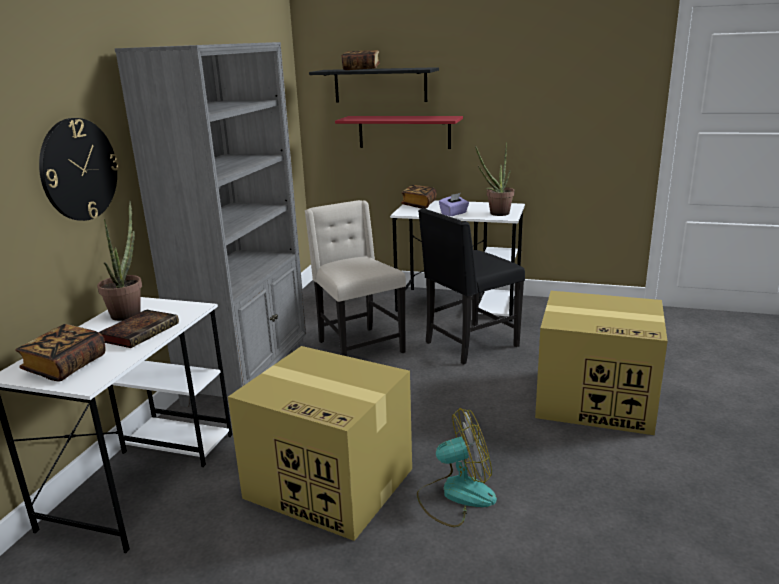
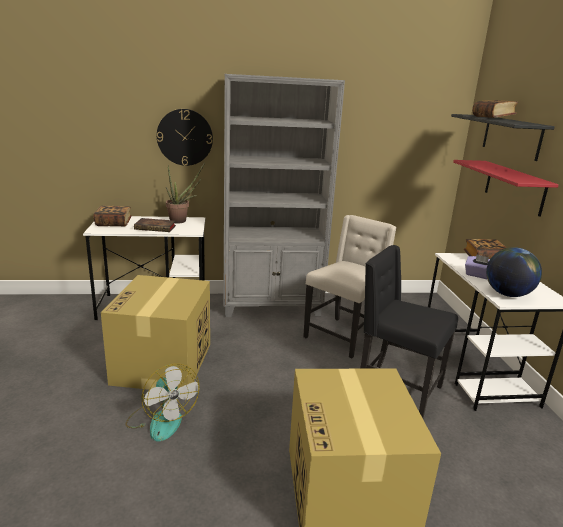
camera: 65 degrees right, 0 degrees up
(496, 214) = (507, 294): potted plant -> globe

